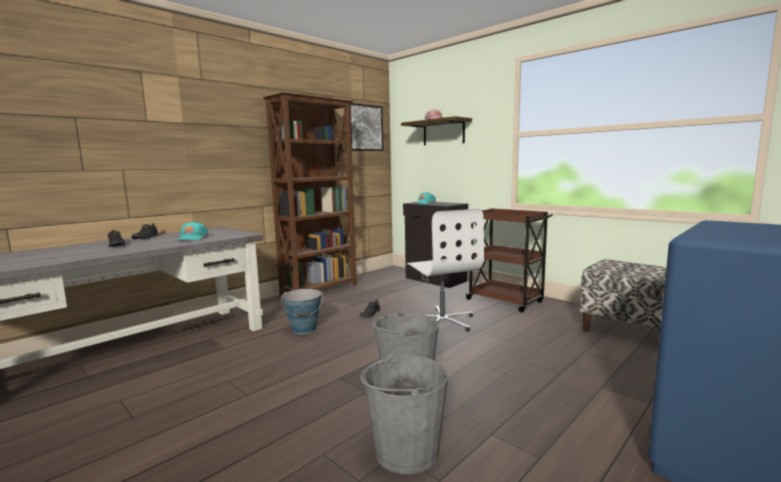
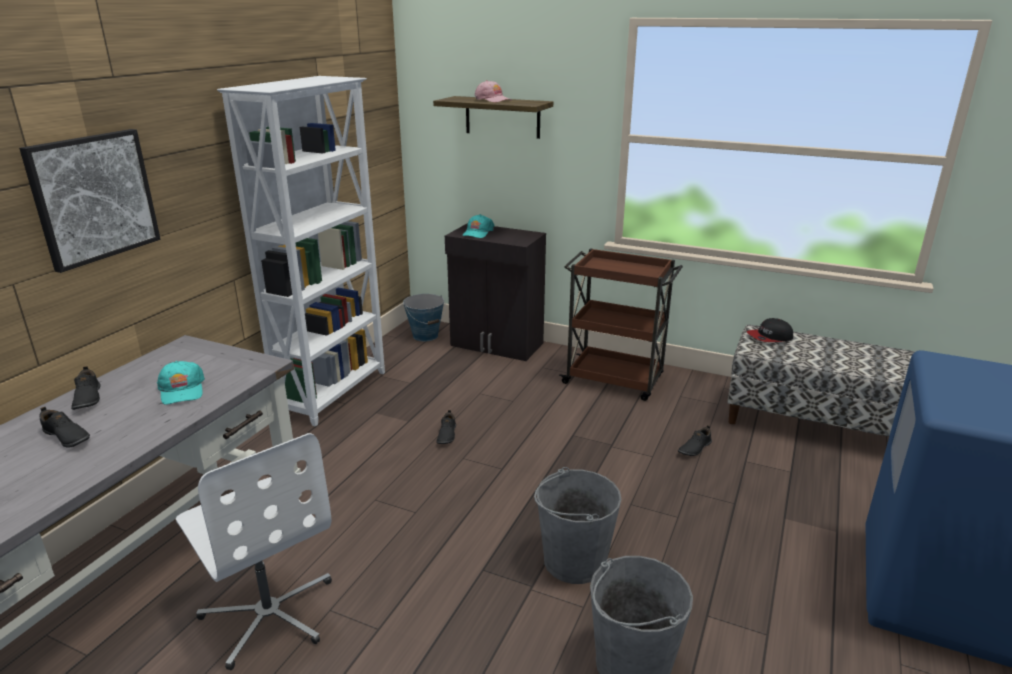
camera: 20 degrees left, 15 degrees up
(304, 329) = (369, 484): bucket -> bucket (425, 336)
(320, 290) = (334, 392): brown bookcase -> white bookcase
(365, 128) = (365, 104): picture -> picture (94, 197)
(442, 321) = (555, 435): white office chair -> white office chair (269, 613)
(545, 339) = (694, 448): none -> black shoe
(619, 264) = (769, 337): none -> cap

